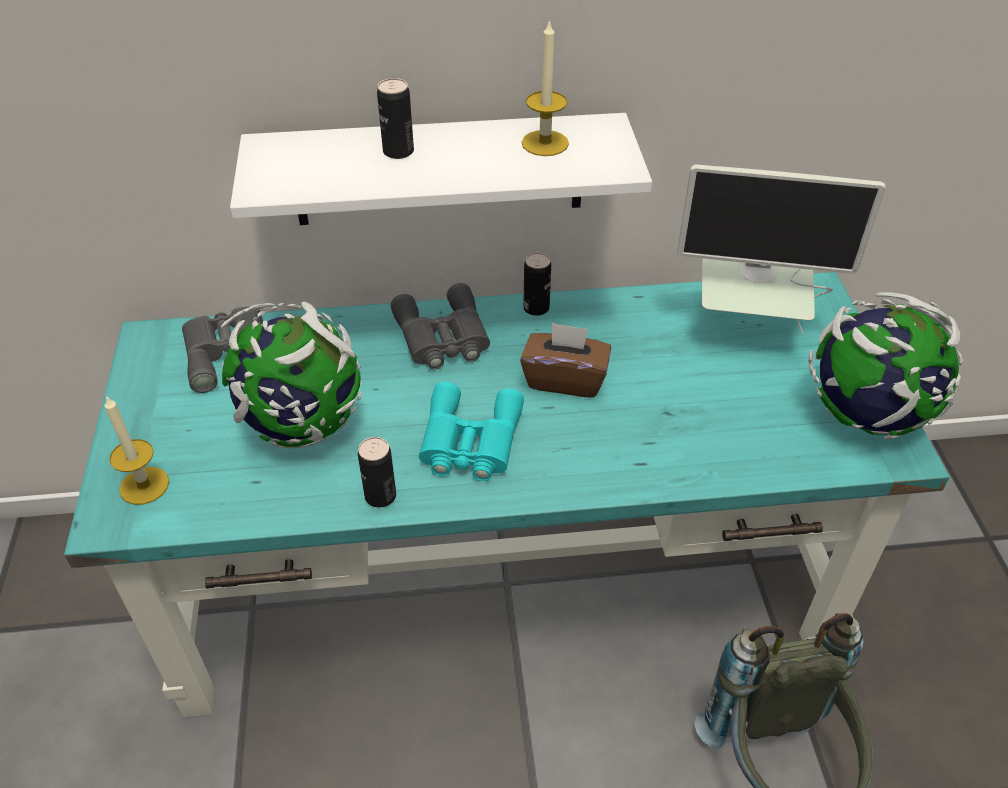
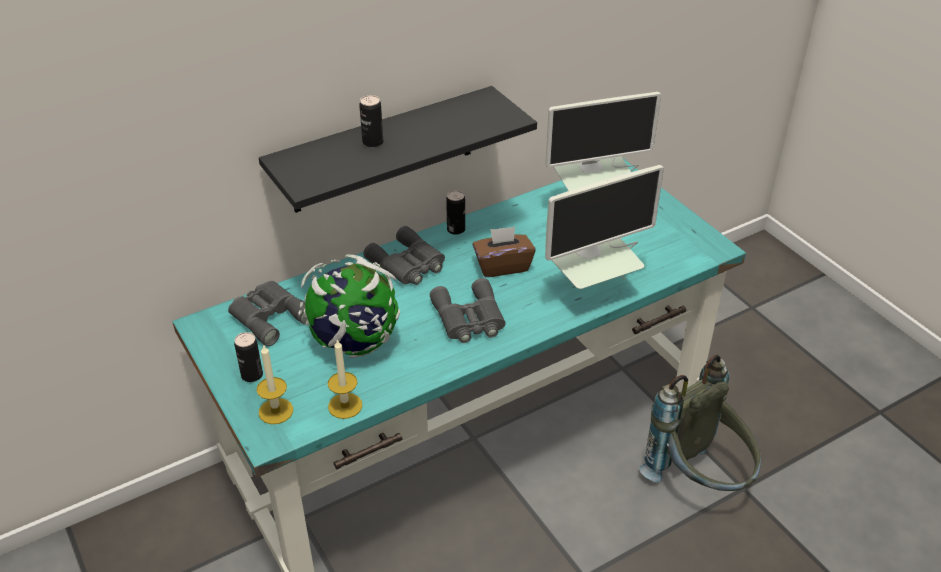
camera: 25 degrees left, 5 degrees down
(380, 496) = (436, 366): can -> can (252, 375)
(439, 170) = (383, 151): white shelf -> black shelf
(469, 442) = (469, 319): turquoise binoculars -> grey binoculars
(545, 143) = (459, 115): candle -> candle (345, 406)
(667, 457) = (591, 290): none -> monitor
(865, 416) = (685, 234): globe -> none

